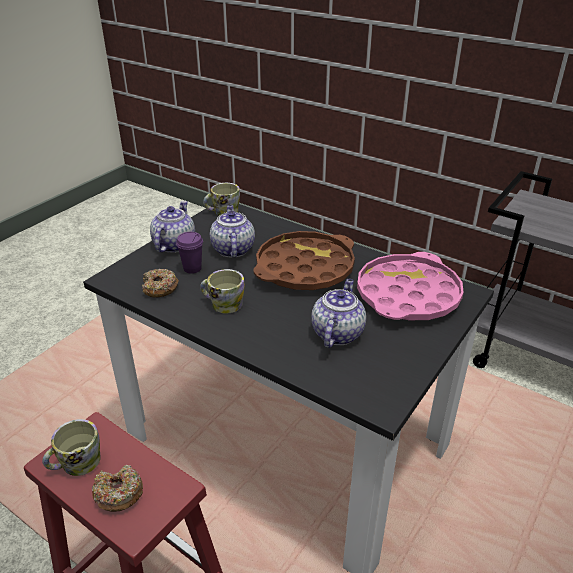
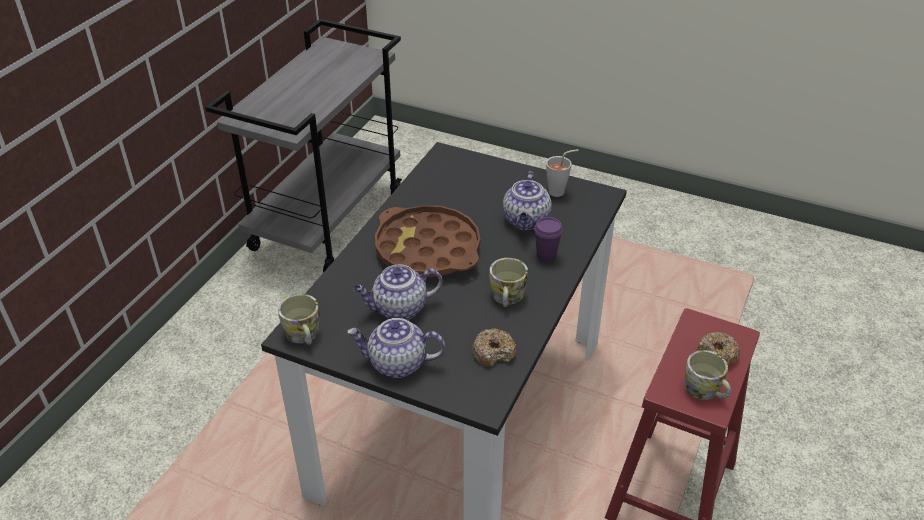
camera: 100 degrees left, 5 degrees up
(192, 268) = (447, 335): purple cup -> purple cup (546, 255)
(337, 333) = (526, 221): teapot -> teapot turned 90 degrees counterclockwise
(391, 368) = (560, 191): none -> grey cup
(407, 295) = (458, 185): pink tray -> none

